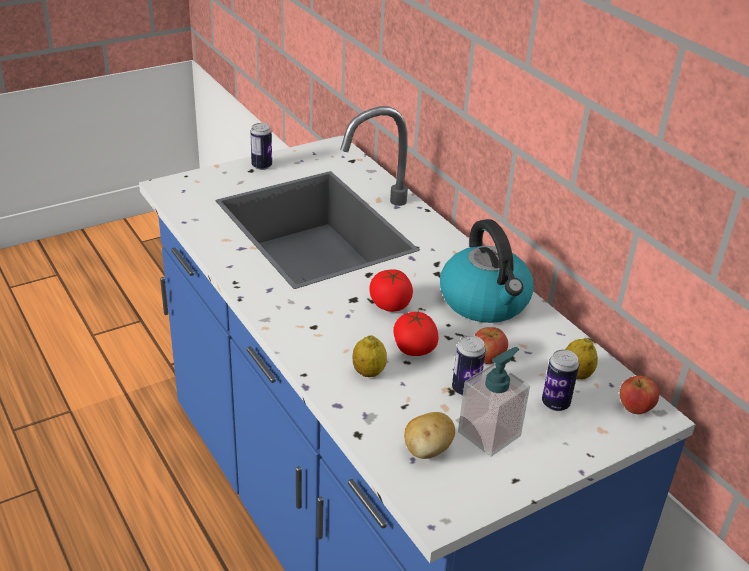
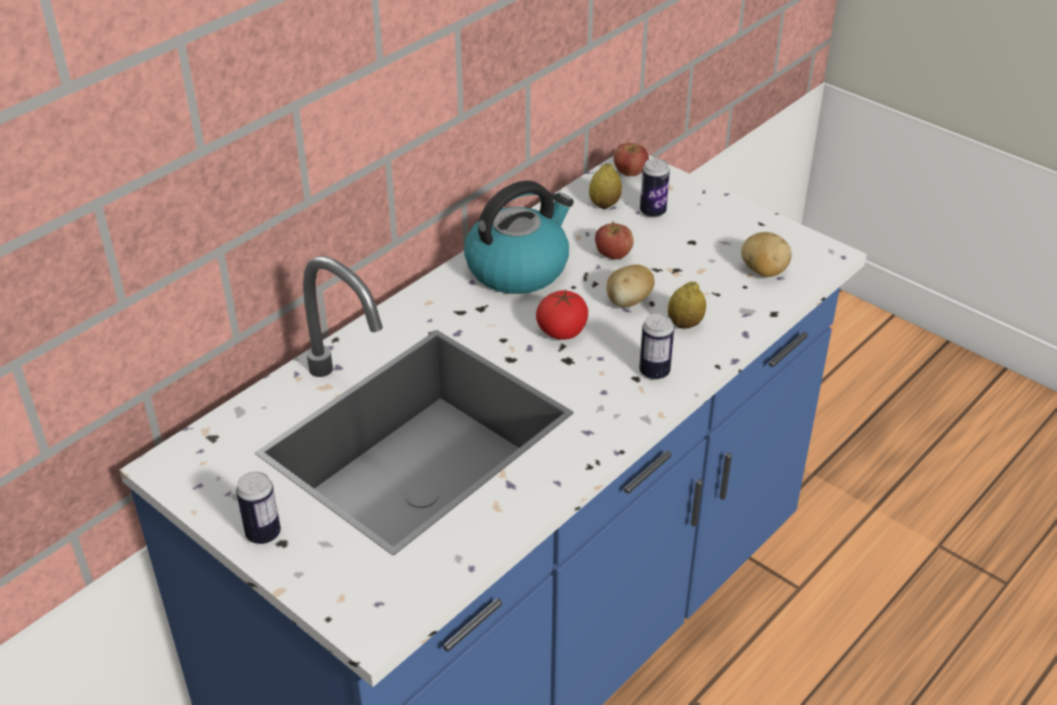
camera: 105 degrees left, 5 degrees up
(414, 349) = (628, 302): tomato -> potato
(465, 389) = (668, 262): can -> can (654, 372)
(489, 434) = (717, 242): soap dispenser -> none

